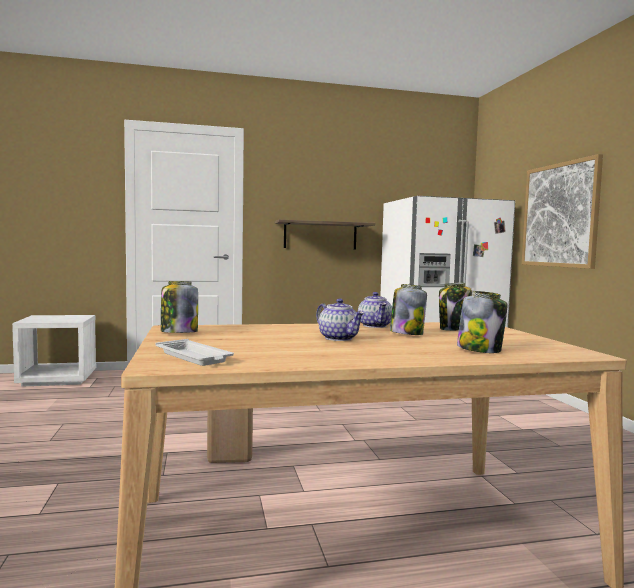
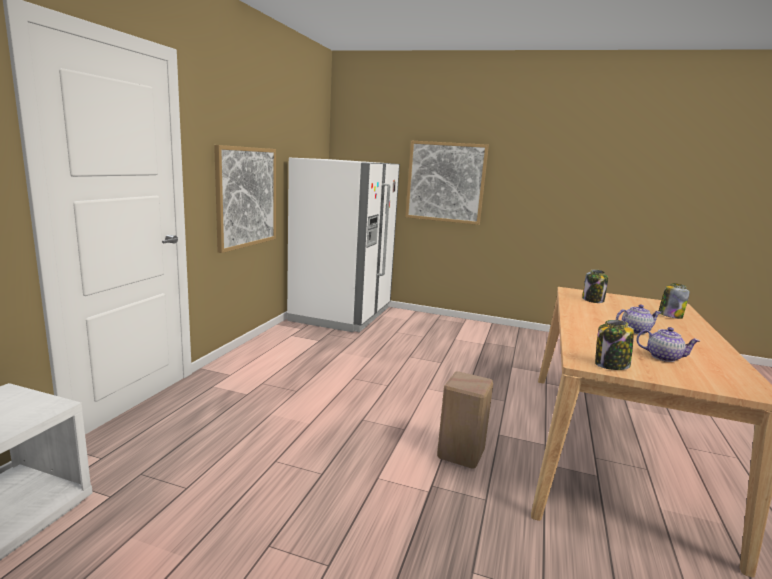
camera: 60 degrees left, 10 degrees up
(194, 357) = (724, 379): white tray -> none
(320, 235) = (246, 197): shelf -> picture
(375, 326) = (577, 311): teapot -> teapot (663, 357)
(406, 333) = (612, 313): jar -> none

